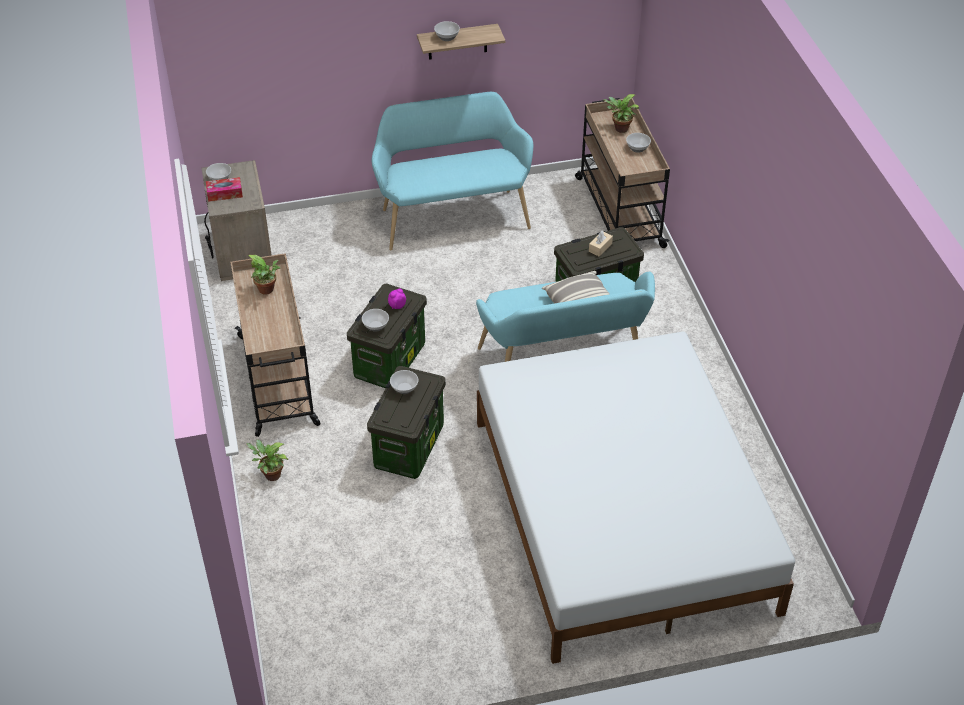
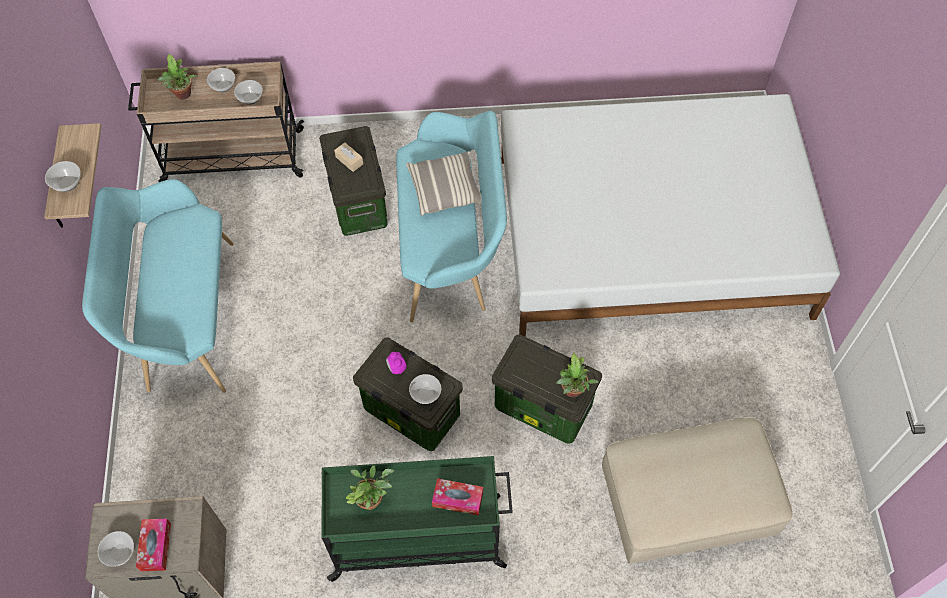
camera: 80 degrees left, 15 degrees up
(270, 475) = (564, 555): potted plant -> potted plant (572, 392)
(271, 337) = (458, 499): none -> tissue box
(278, 381) = (419, 537): beige cart -> green cart
(328, 559) = (686, 502): none -> beige ottoman
(404, 388) = (530, 375): bowl -> bowl (251, 98)

